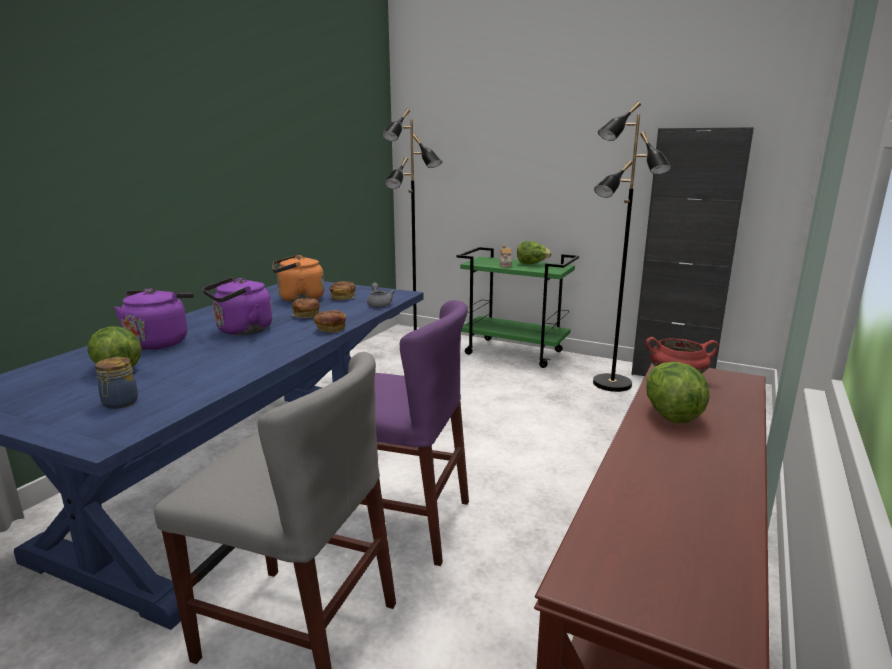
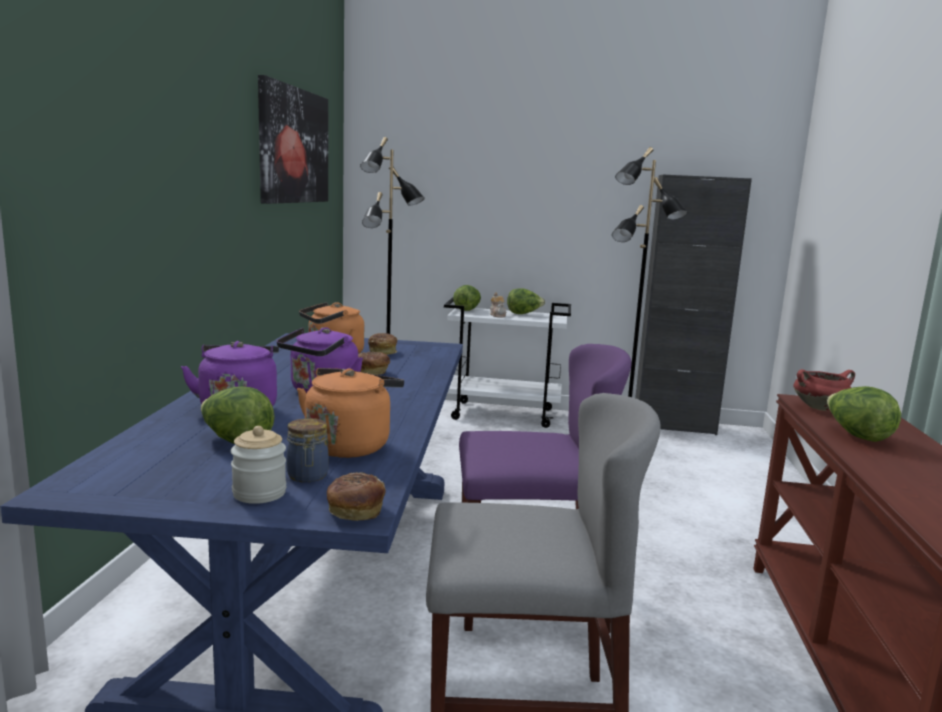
camera: 20 degrees left, 5 degrees down
(66, 414) = (259, 493): none -> jar
(190, 379) = (350, 445): none -> orange kettle
(319, 122) = (294, 146): none -> picture
(330, 329) = (424, 385): bread -> bread (355, 511)
(379, 304) = (435, 358): grey teapot -> none
(485, 259) = (467, 309): none -> lettuce
(515, 353) = (503, 414): green cart -> white cart

